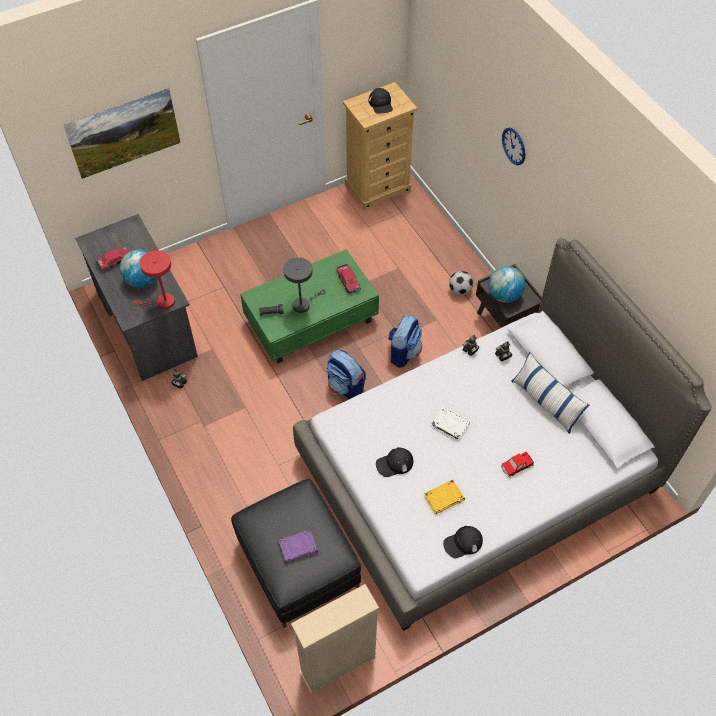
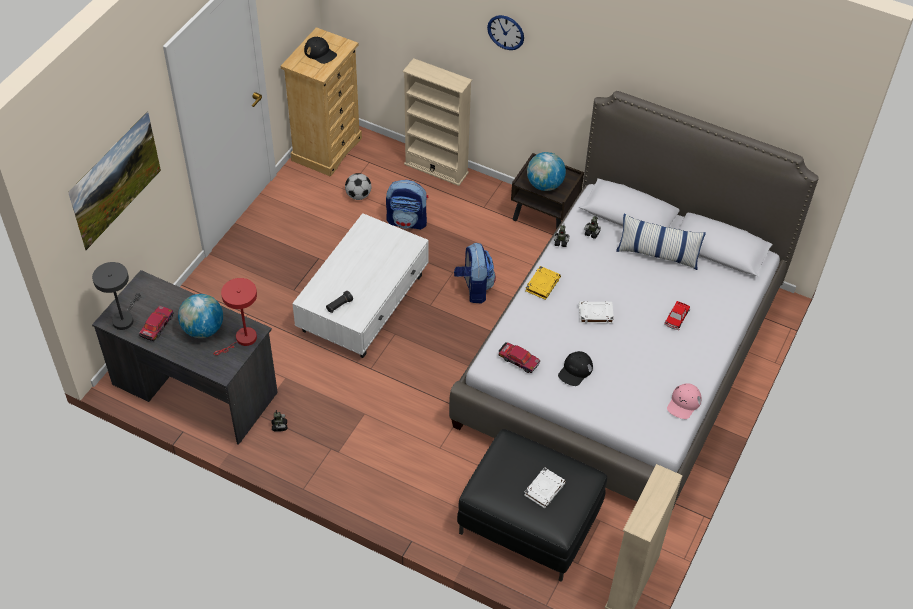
camera: 35 degrees left, 5 degrees down
(298, 547) = (544, 489): purple book -> white book
(303, 304) = (363, 282): grey table lamp -> grey table lamp (124, 318)
(312, 320) = (364, 302): green coffee table -> white coffee table
(346, 387) = (446, 345): backpack -> backpack (407, 221)
(348, 281) = (389, 241): toy car -> toy car (519, 360)
(444, 498) = (639, 375): yellow book -> yellow book (542, 284)
(449, 241) = (436, 168): none -> beige bookcase
(460, 290) = (481, 207): football -> football (358, 195)
(463, 543) = (683, 403): black cap -> pink cap

